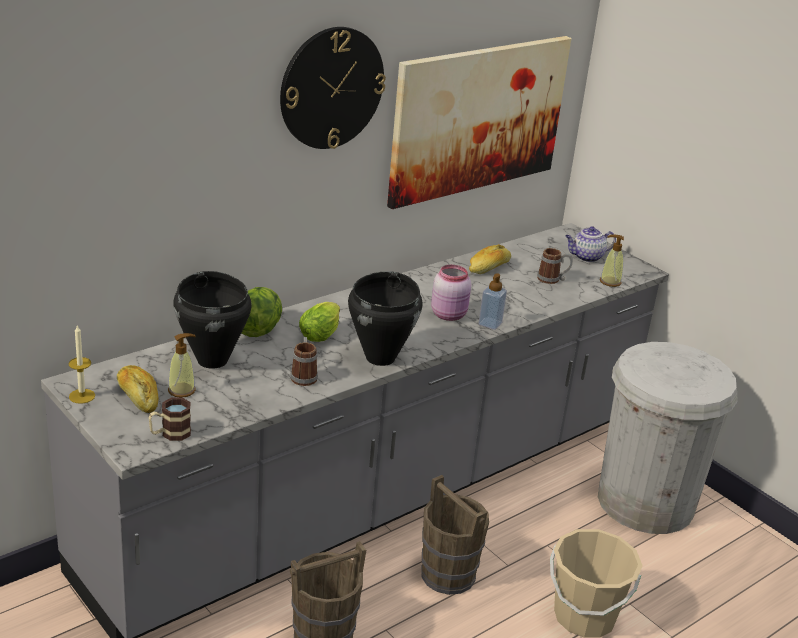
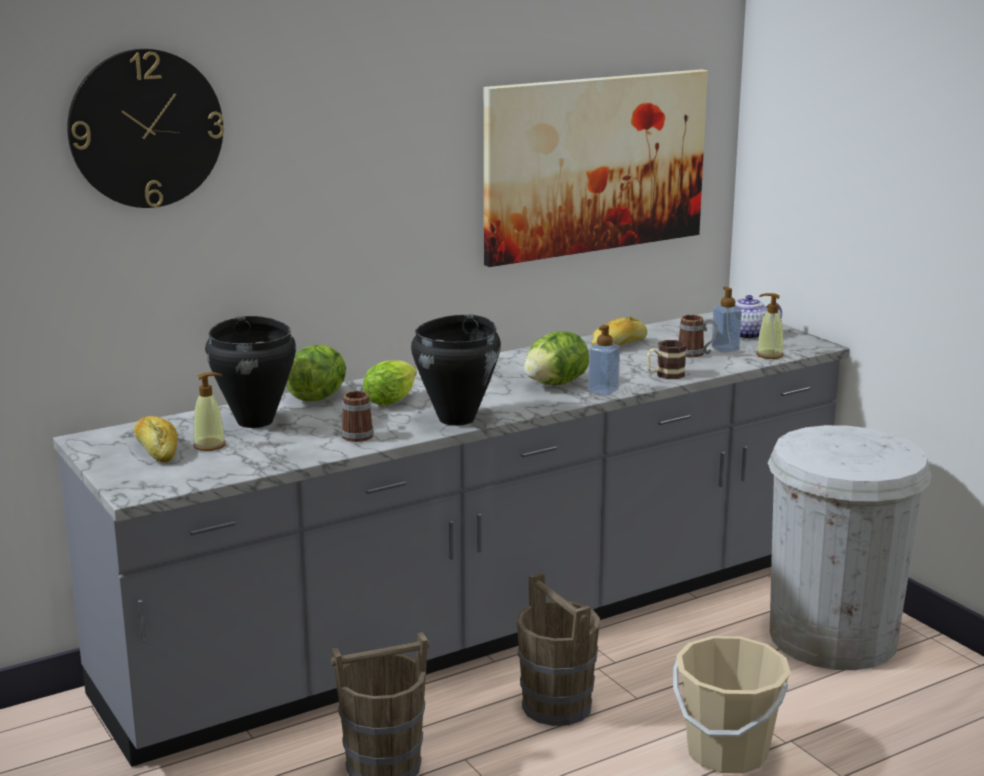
camera: 10 degrees right, 10 degrees down
(82, 396) = (93, 450): candle -> none
(170, 434) = (182, 480): mug -> mug (665, 375)
(331, 88) = (399, 112): wall clock -> wall clock (146, 128)
(449, 315) = (555, 384): pink jar -> lettuce
(574, 274) = (725, 349): none -> soap dispenser

